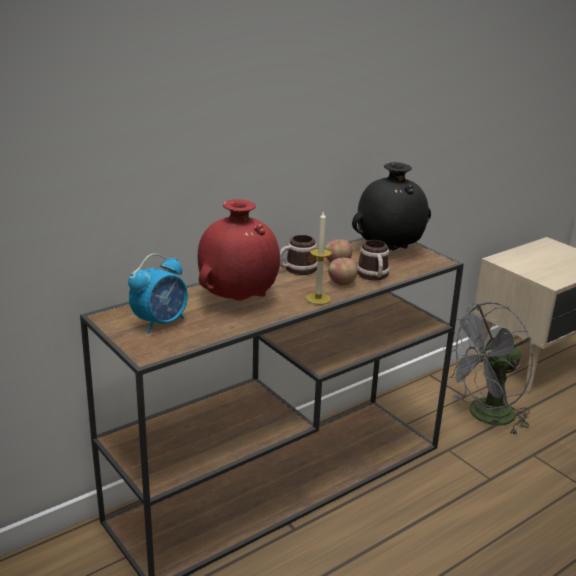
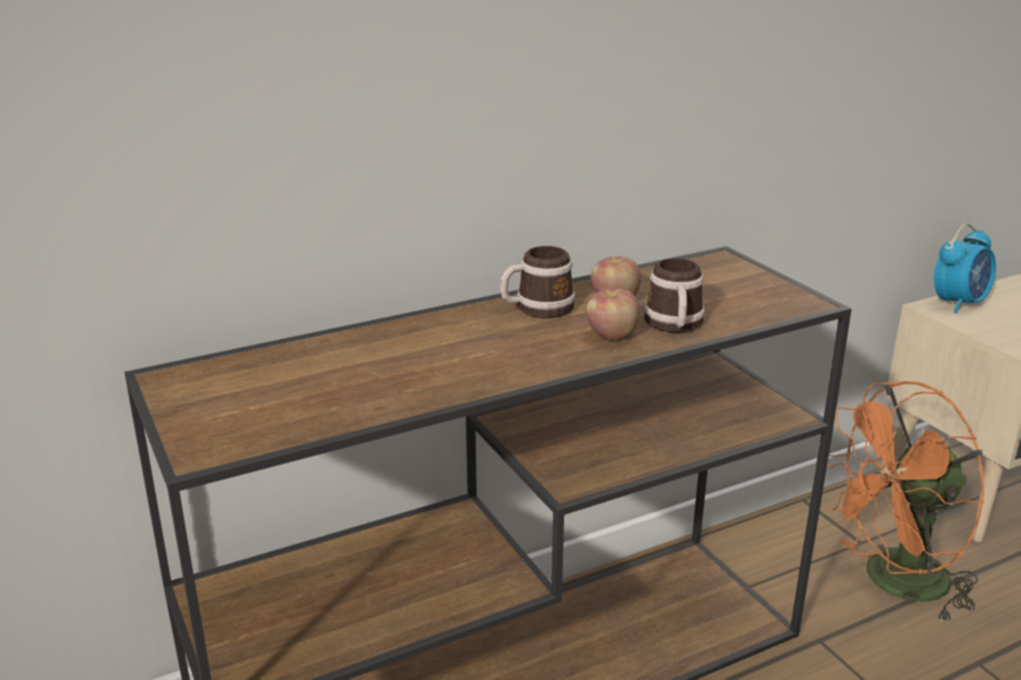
camera: 10 degrees right, 0 degrees up
(161, 322) = (255, 393): alarm clock -> alarm clock (959, 303)
(239, 299) = (413, 356): red vase -> none
(318, 298) = (558, 362): candle -> none
(389, 249) = (716, 279): black vase -> none
(484, 417) = (893, 583): grey fan -> orange fan

